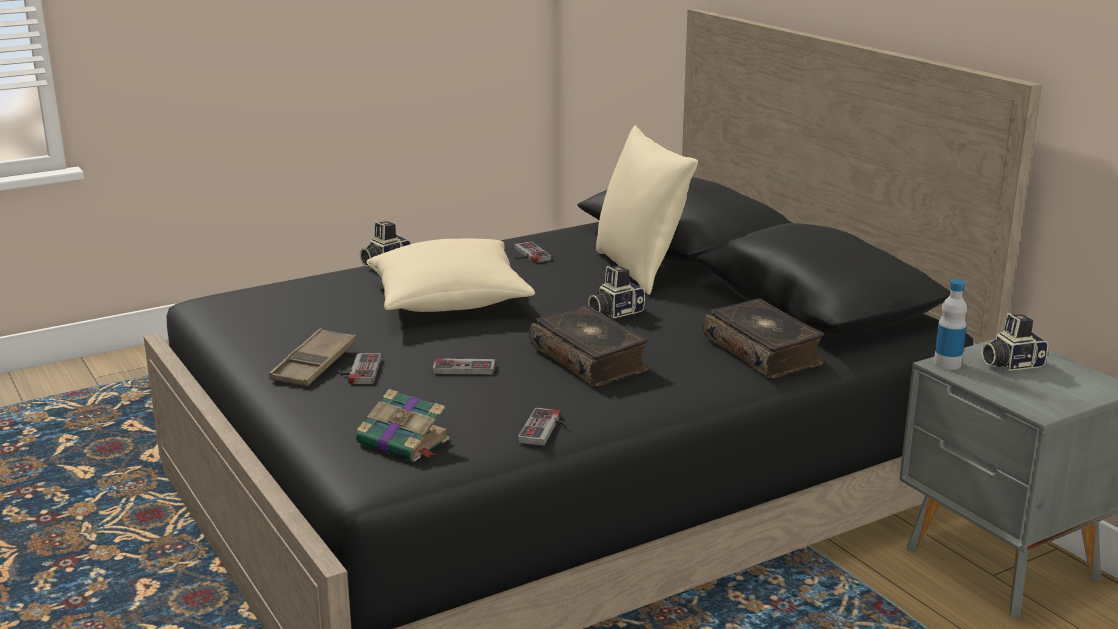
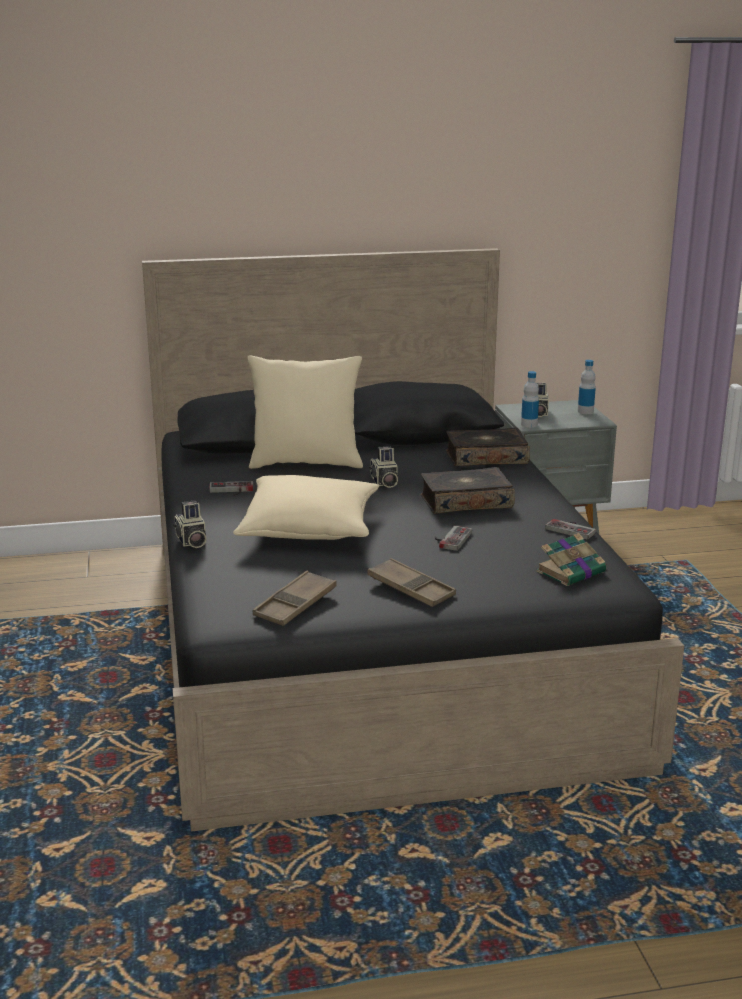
camera: 70 degrees left, 0 degrees up
(257, 323) = (295, 605): none -> brown tray
(357, 371) = (434, 574): game controller -> none
(1074, 395) = (585, 411): none -> bottle

